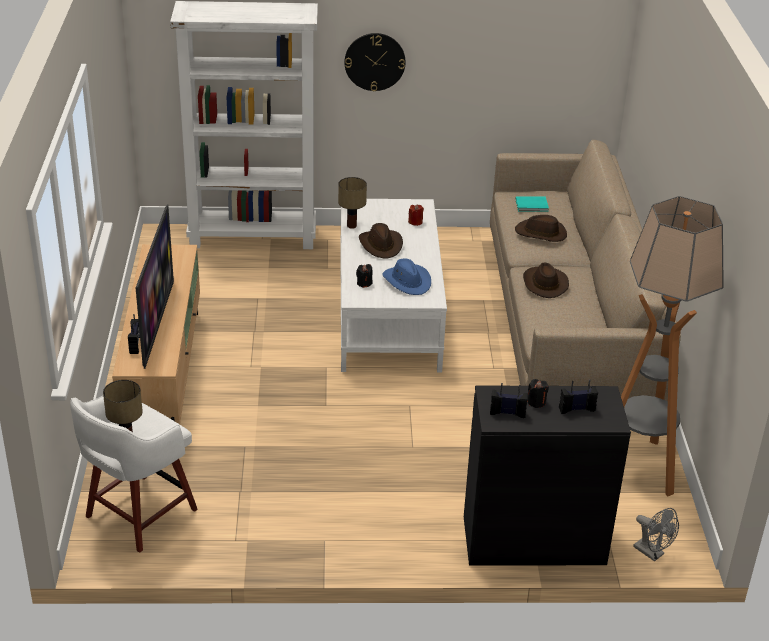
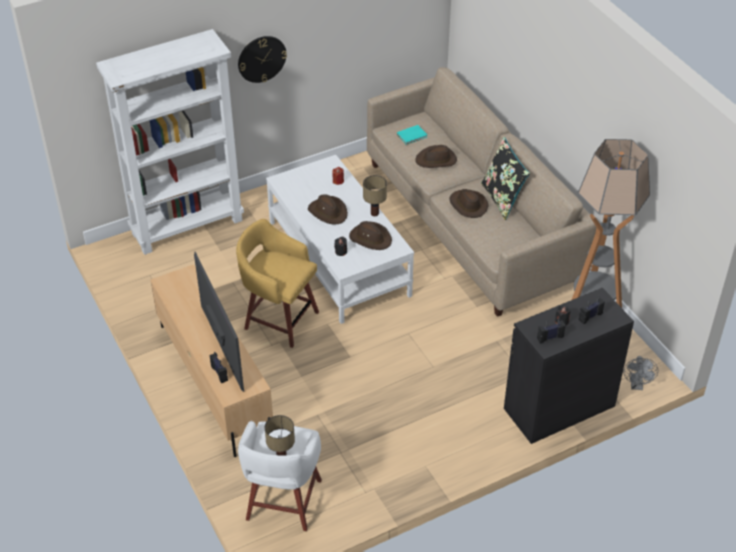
camera: 25 degrees left, 10 degrees up
(278, 346) = (279, 319): none -> yellow stool
(351, 226) = (293, 202): table lamp -> table lamp (374, 214)
(407, 281) = (370, 238): blue hat -> brown hat
(592, 290) = (502, 199): none -> black pillow
(652, 553) = (636, 385): grey fan -> grey fan turned 75 degrees clockwise

